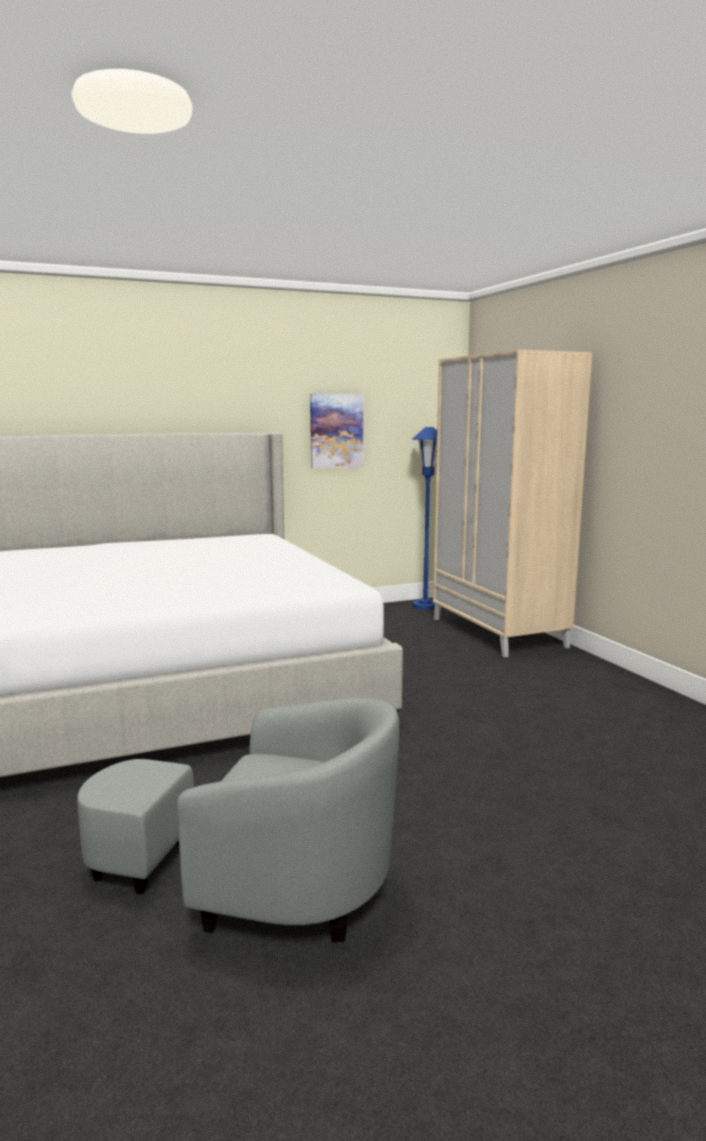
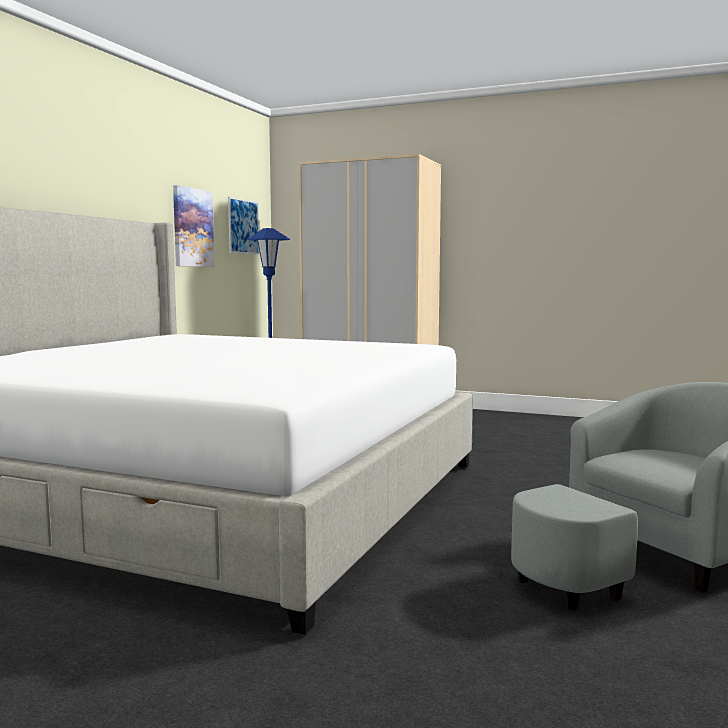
camera: 45 degrees left, 5 degrees down
(416, 423) = (243, 226): none -> picture

